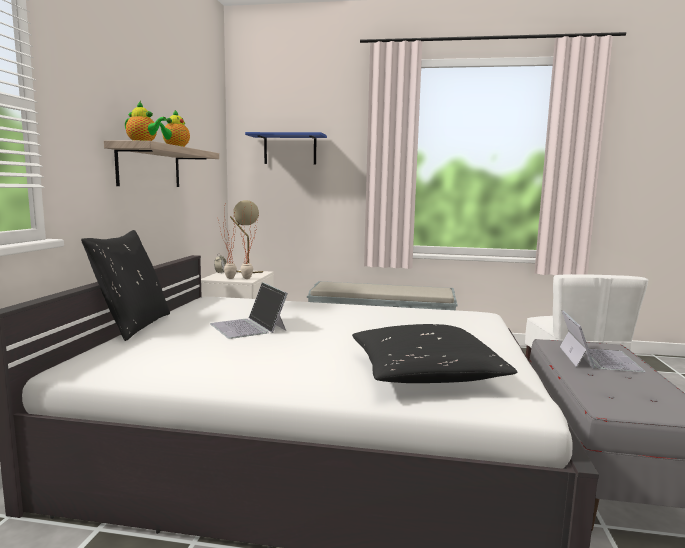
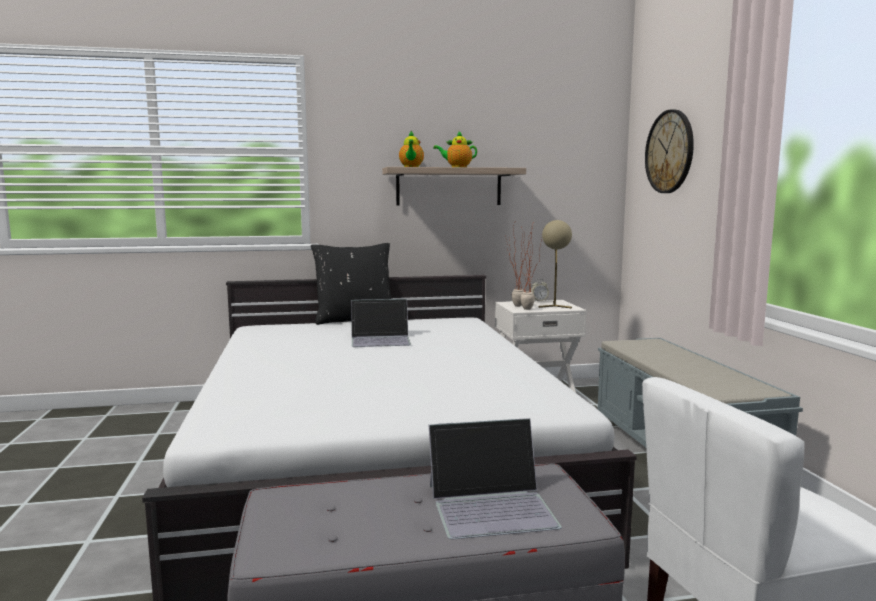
camera: 70 degrees right, 0 degrees up
(248, 327) = (381, 339): laptop -> laptop turned 135 degrees counterclockwise
(290, 149) = (669, 152): blue shelf -> wall clock
(424, 373) = (281, 394): black pillow -> none

